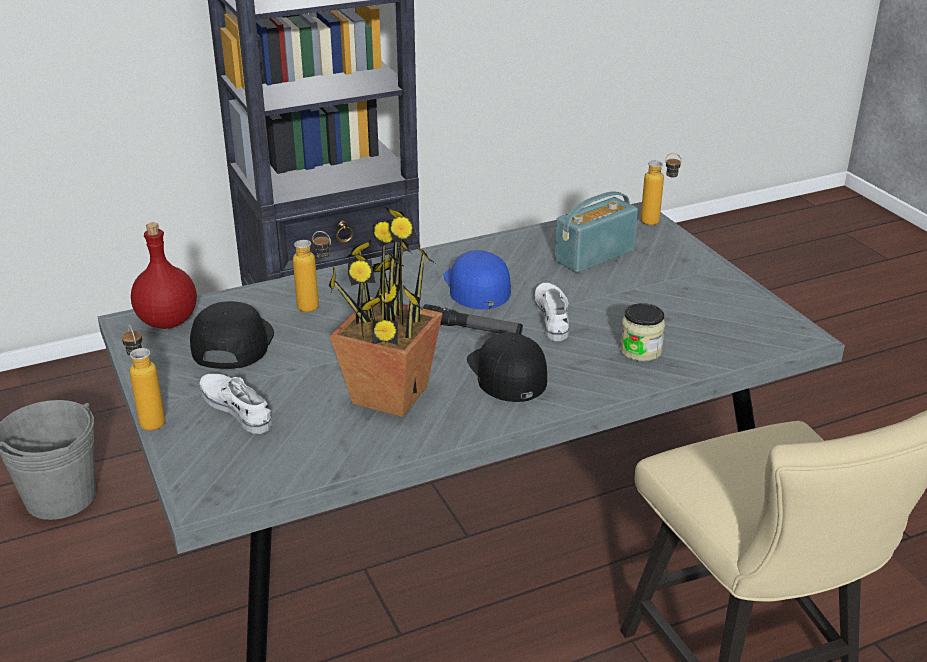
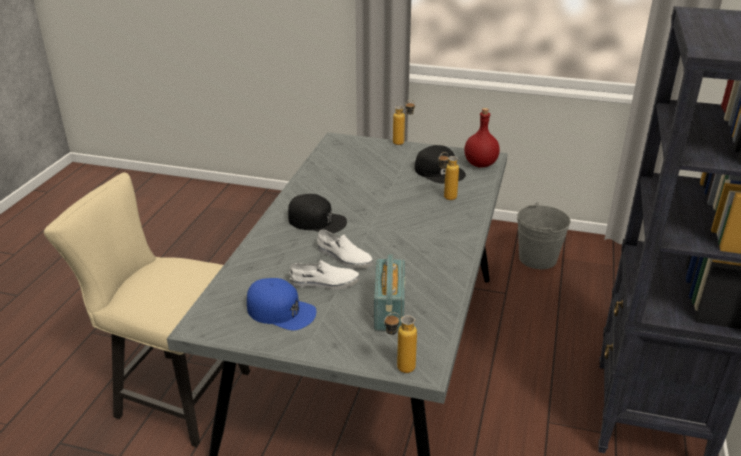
camera: 130 degrees right, 0 degrees up
(237, 408) = (385, 158): white shoe -> white shoe (324, 282)
(389, 395) = (344, 189): potted plant -> none
(471, 329) = (367, 229): flashlight -> none
(476, 286) = (408, 250): blue cap -> blue cap (281, 311)
(640, 350) = (274, 265): jar -> none

